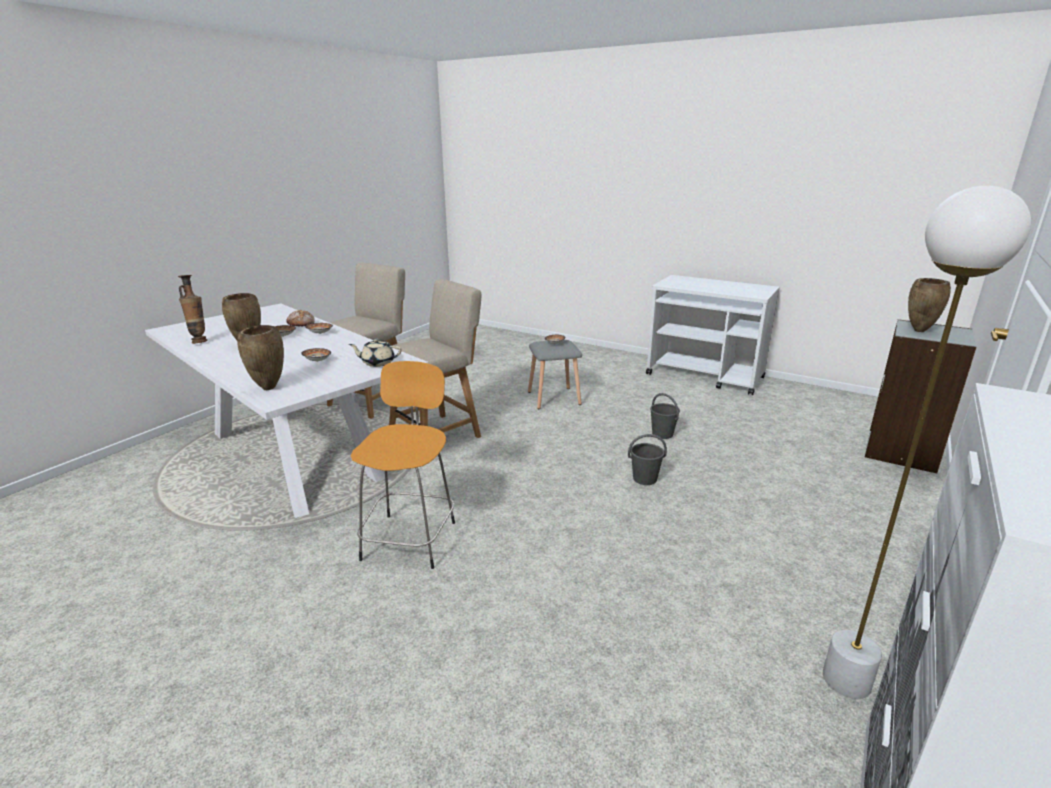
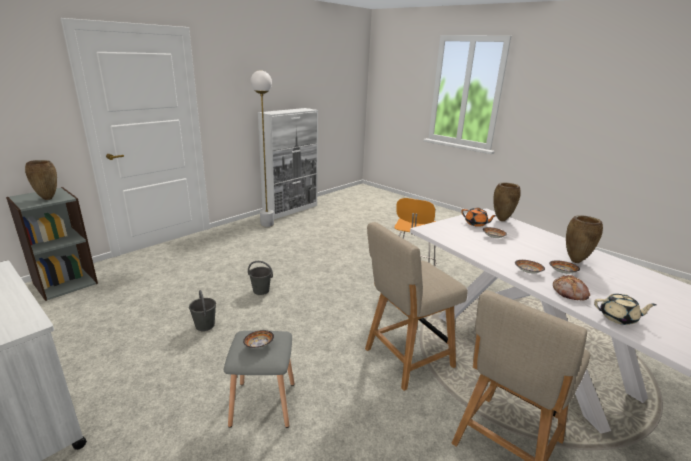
camera: 170 degrees left, 0 degrees up
(200, 341) = (636, 274): vase -> none
(322, 377) = (476, 224): none -> orange teapot
(377, 363) = (446, 230): beige teapot -> beige teapot (618, 318)

